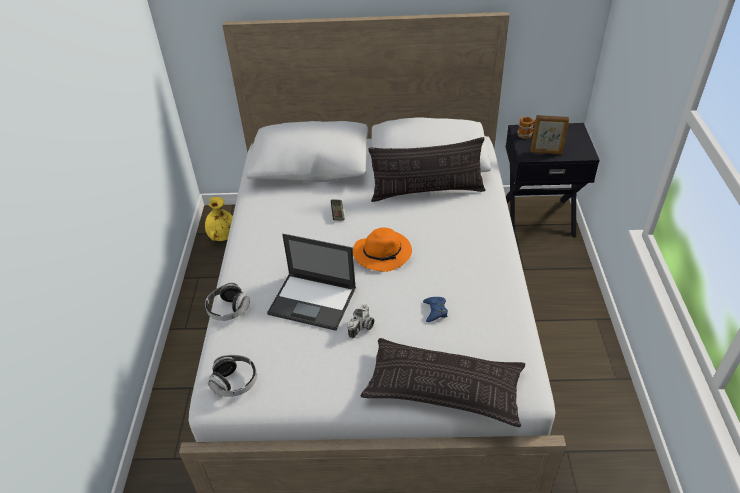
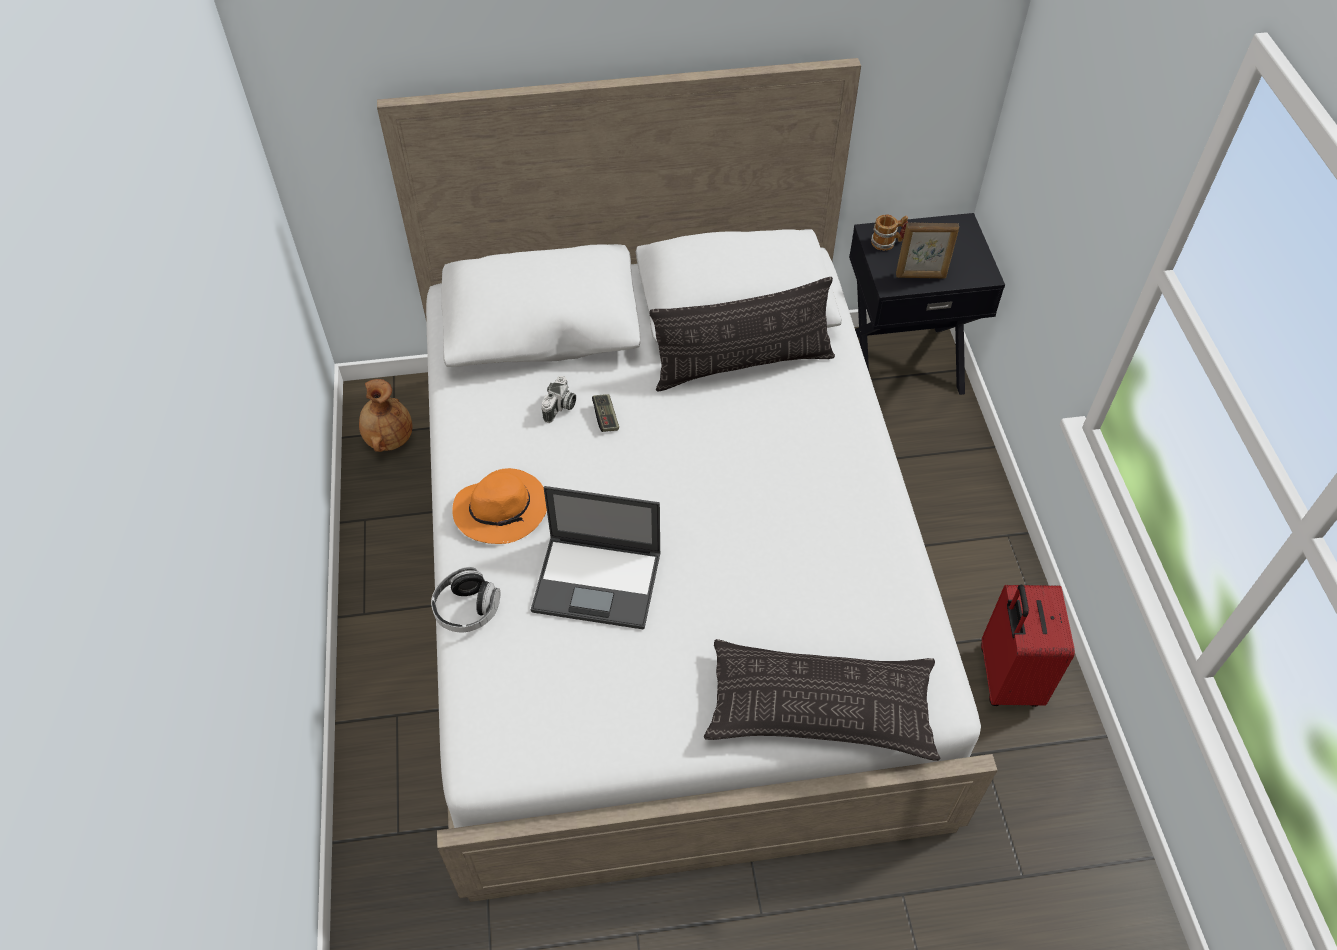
camera: 10 degrees left, 10 degrees up
(222, 236) = (388, 439): yellow vase -> brown vase
(235, 382) = (506, 732): headphones -> none
(362, 328) = (682, 620): camera -> camera (560, 408)
(383, 253) = (692, 486): orange hat -> orange hat (502, 509)
(435, 311) = (788, 581): blue game controller -> none
(587, 405) = (1006, 677): none -> red suitcase

